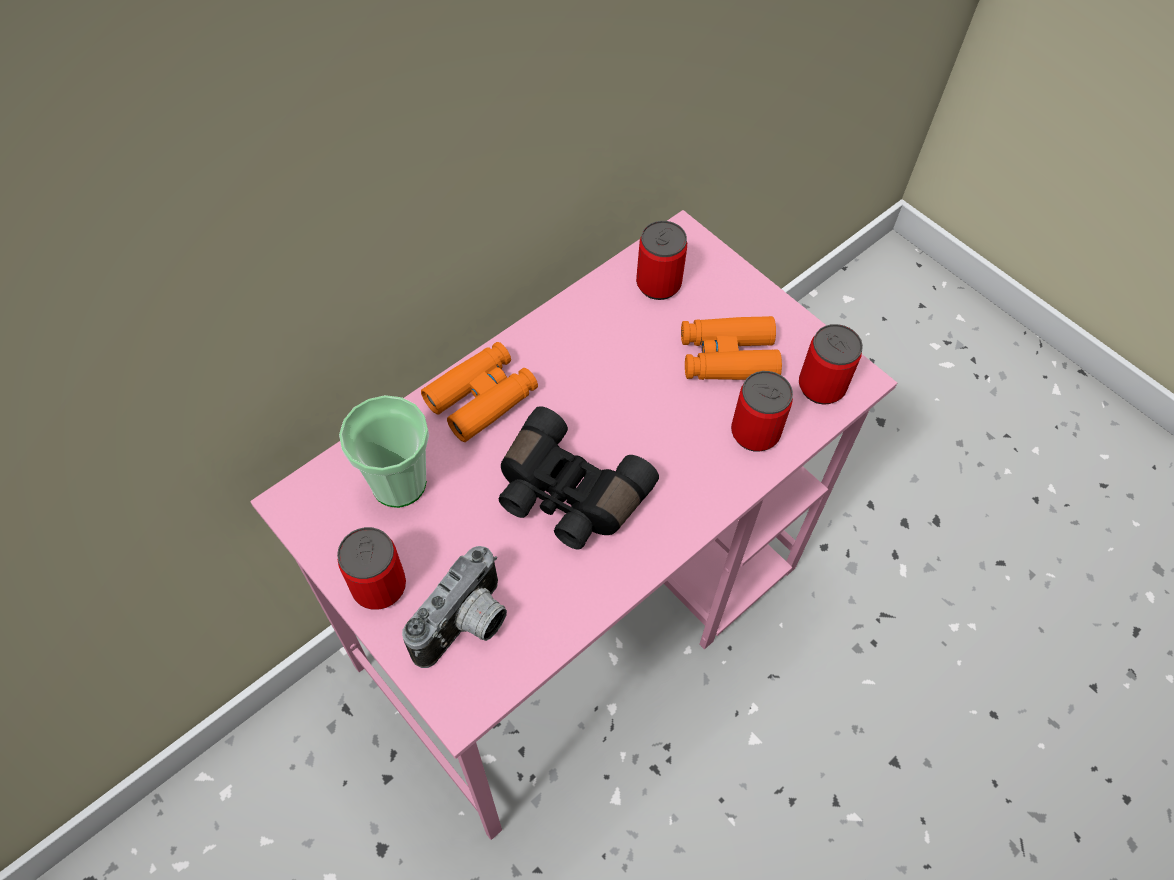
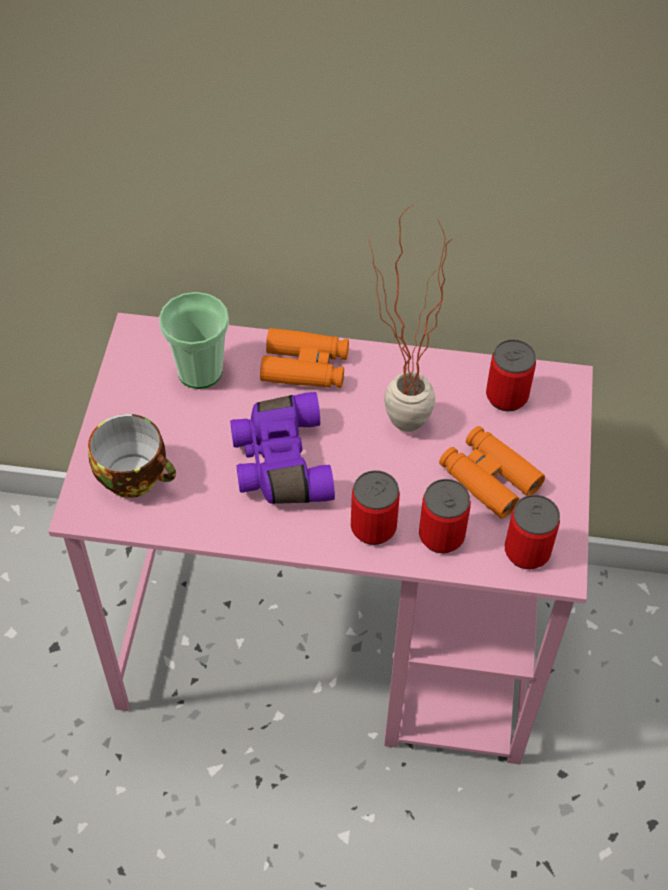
camera: 50 degrees right, 5 degrees down
(379, 586) = (121, 414): can -> can (373, 527)
(467, 626) = (136, 476): camera -> cup
(567, 495) = (279, 463): black binoculars -> purple binoculars
(609, 383) = (391, 425): none -> potted plant

